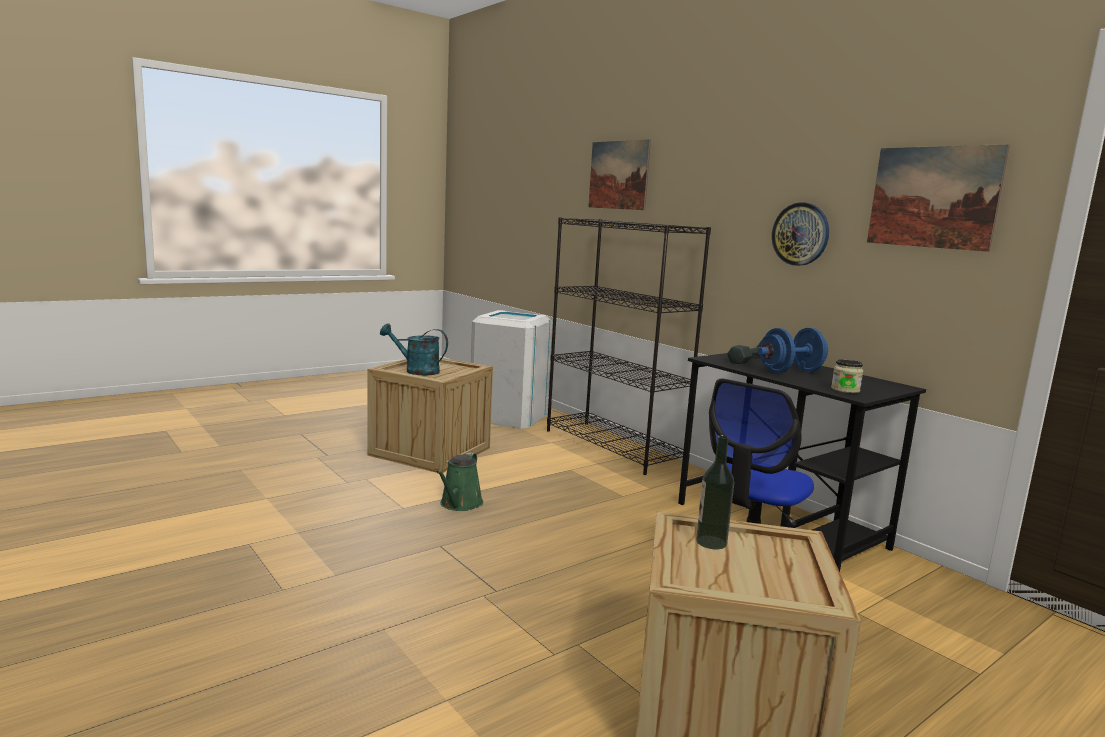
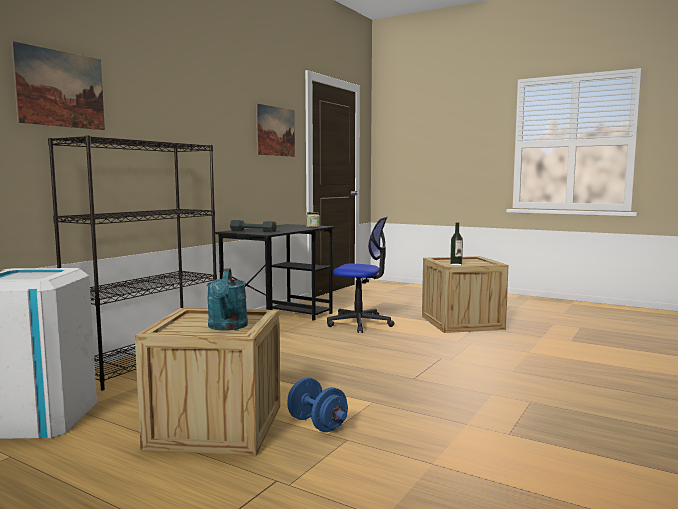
camera: 110 degrees left, 5 degrees down
(459, 504) = (341, 386): green watering can -> none
(790, 371) = (280, 229): blue dumbbell -> blue dumbbell (317, 424)
(800, 234) = (227, 150): wall clock -> none

